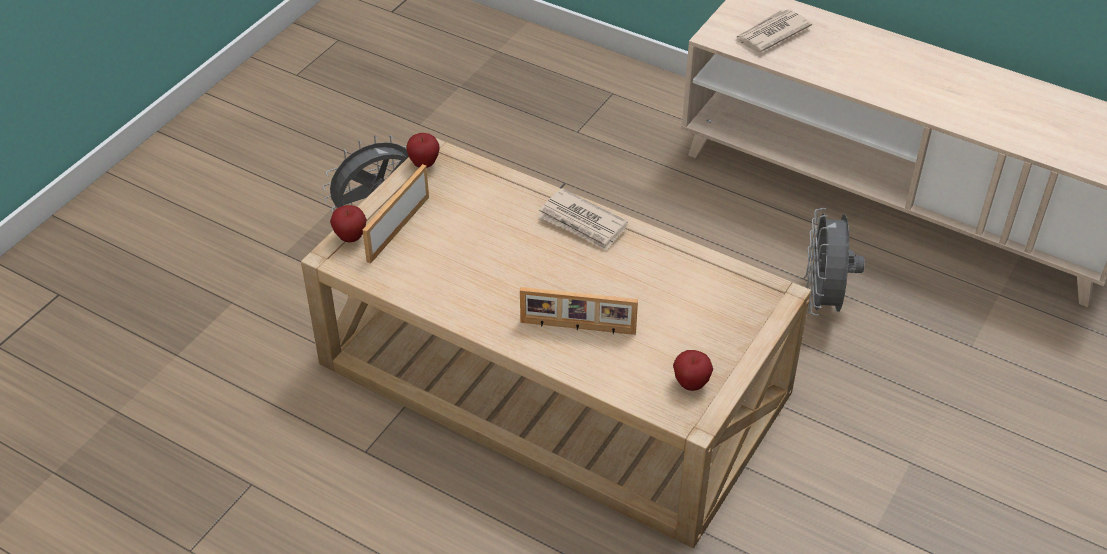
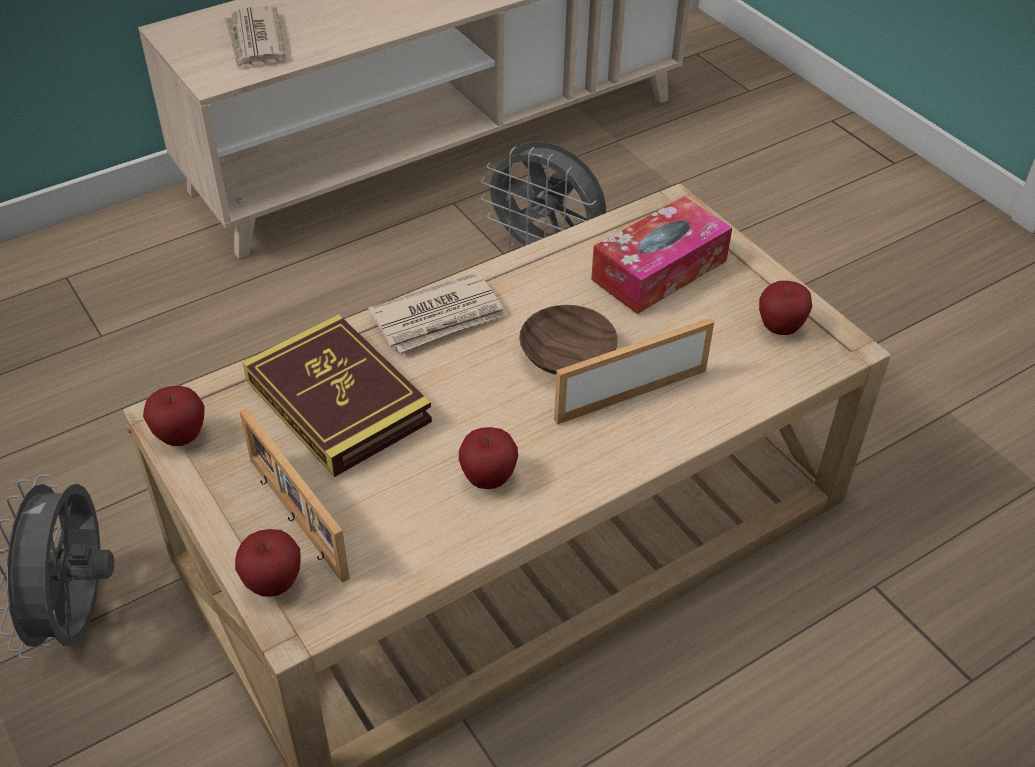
camera: 65 degrees left, 0 degrees up
(469, 290) = (488, 479): none -> apple
(486, 209) = (337, 401): none -> book
(577, 328) = (630, 393): picture frame -> picture frame turned 150 degrees counterclockwise
(591, 291) = (569, 356): none -> brown bowl
(703, 306) = (659, 270): none -> tissue box

